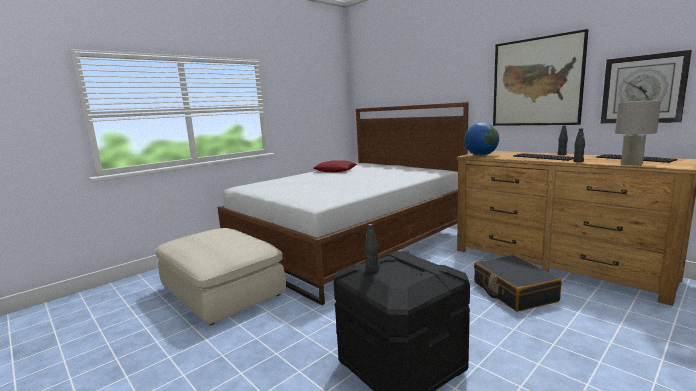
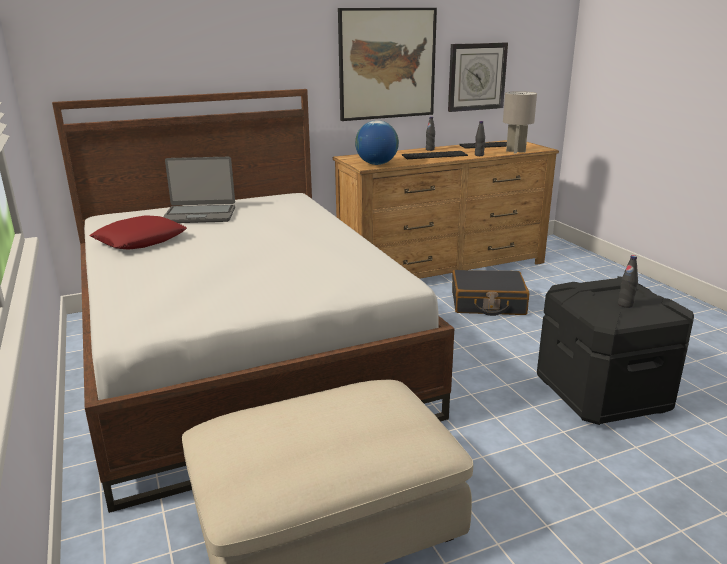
camera: 70 degrees left, 10 degrees up
(380, 168) = (200, 215): none -> laptop

